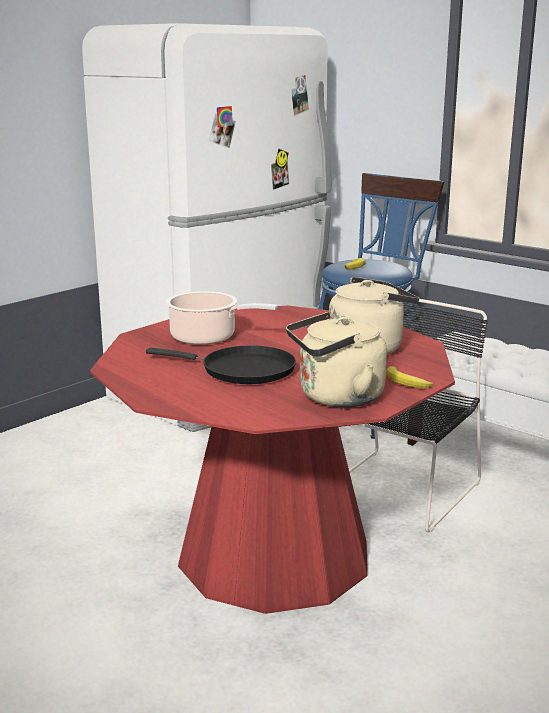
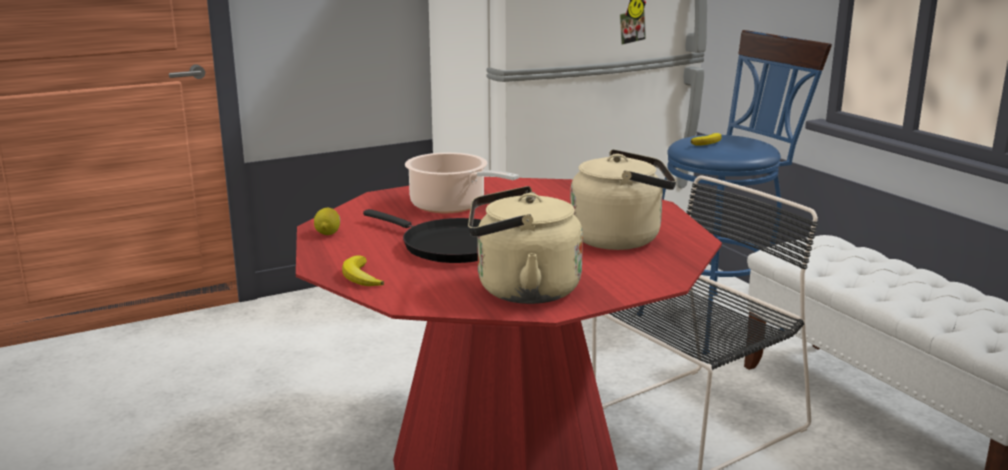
camera: 20 degrees right, 0 degrees up
(126, 372) = (328, 233): none -> lemon
(406, 382) = (623, 284): banana -> banana (360, 277)

